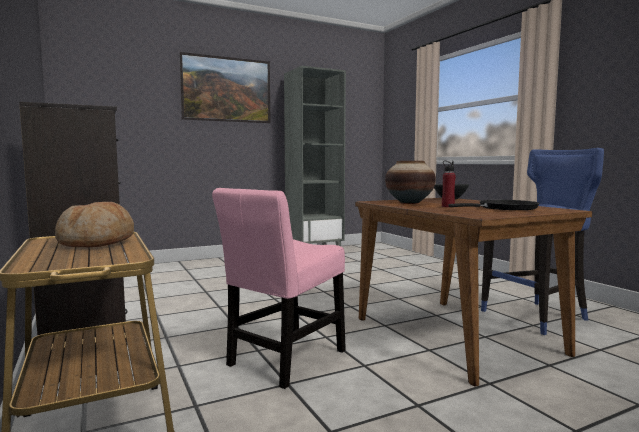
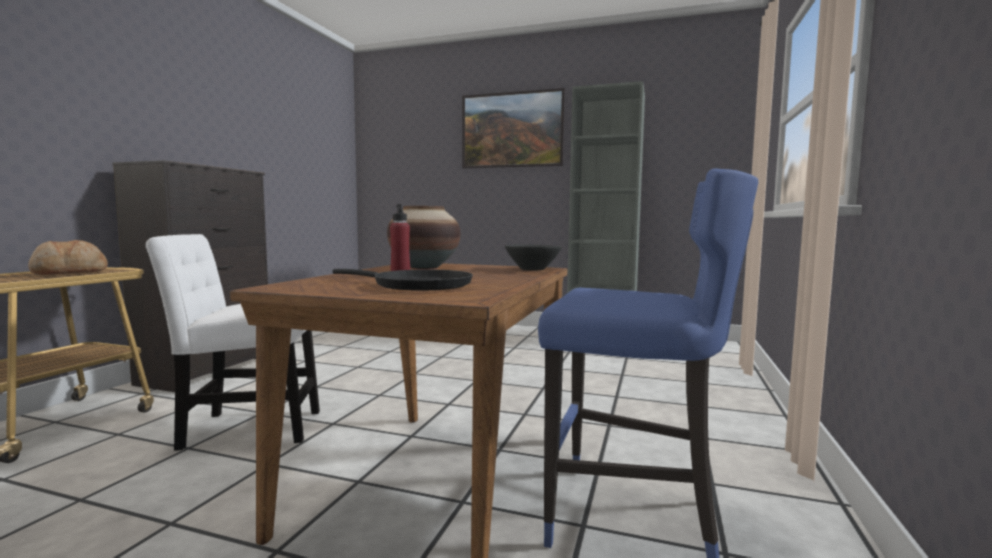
camera: 45 degrees right, 0 degrees up
(284, 360) = (245, 429): pink chair -> white chair

